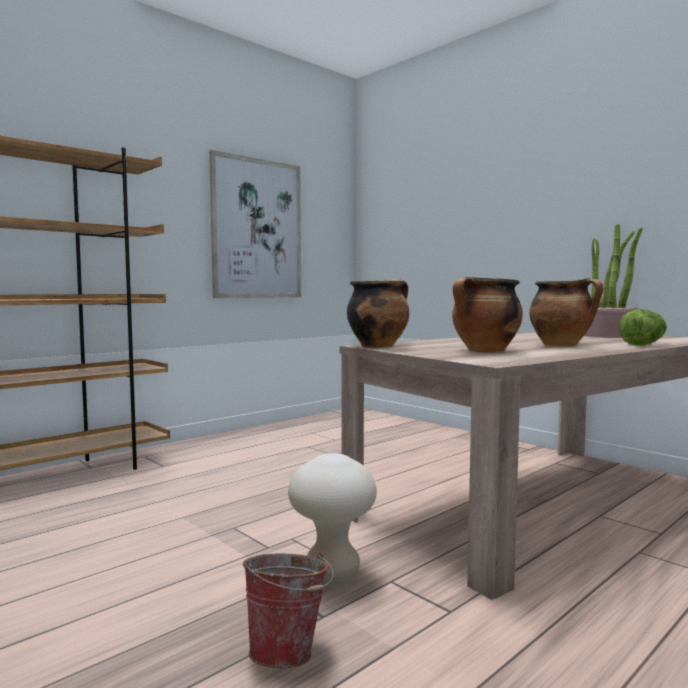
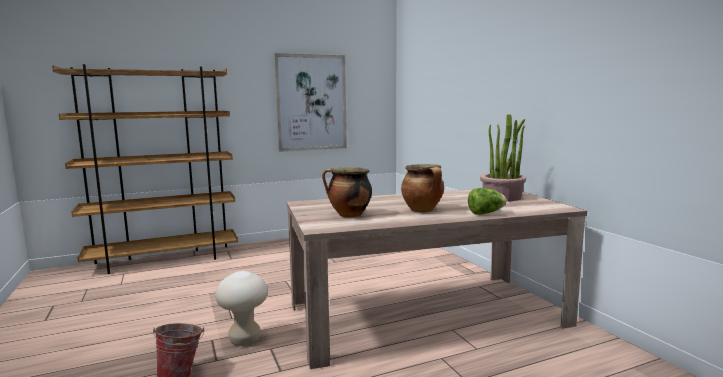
camera: 20 degrees right, 5 degrees up
(378, 346) = (304, 204): cooking pot -> none

